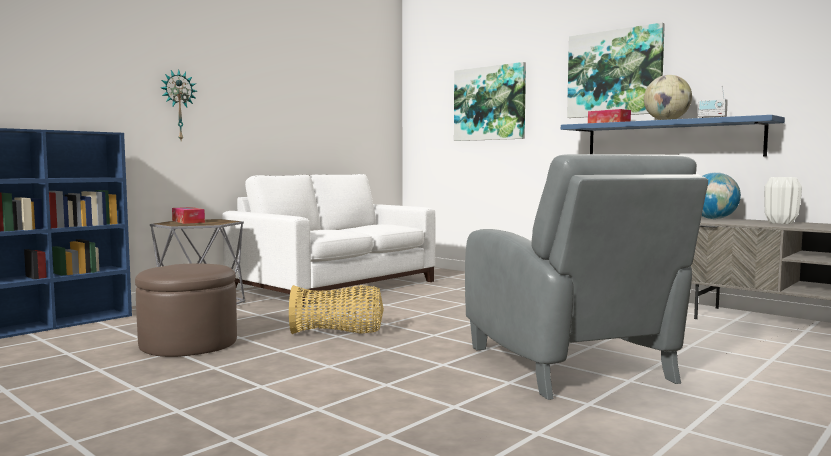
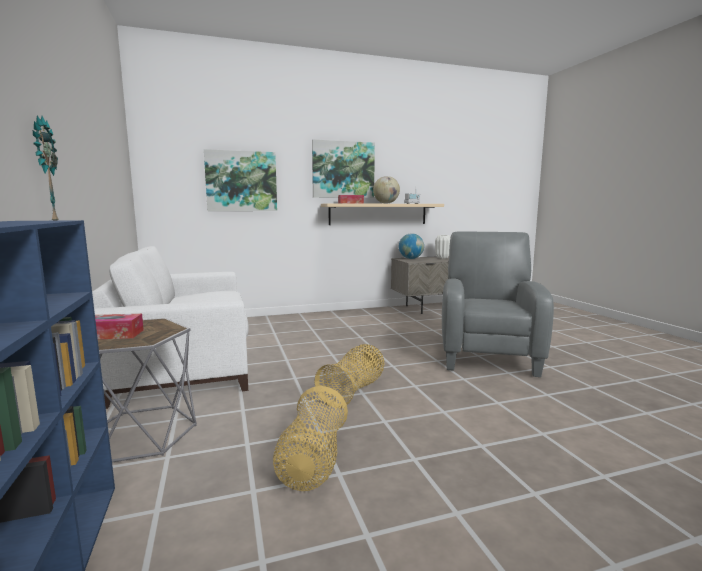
camera: 60 degrees left, 5 degrees up
(188, 343) = (312, 462): brown ottoman -> basket
(571, 366) = (487, 354): grey armchair -> grey armchair turned 90 degrees counterclockwise
(671, 139) = (378, 214): blue shelf -> beige shelf

